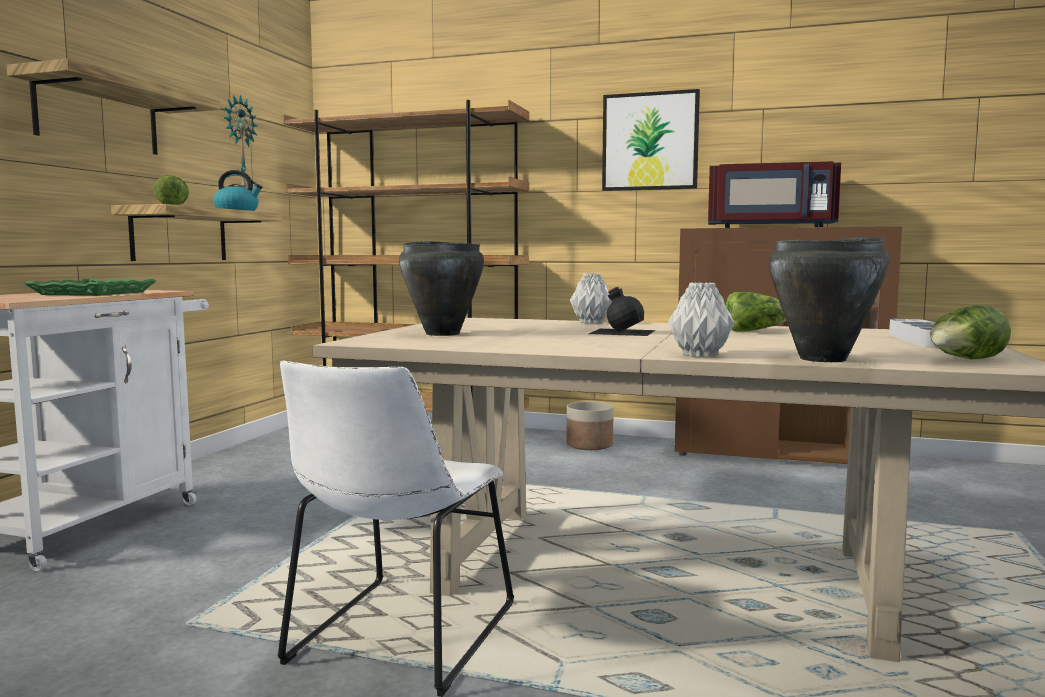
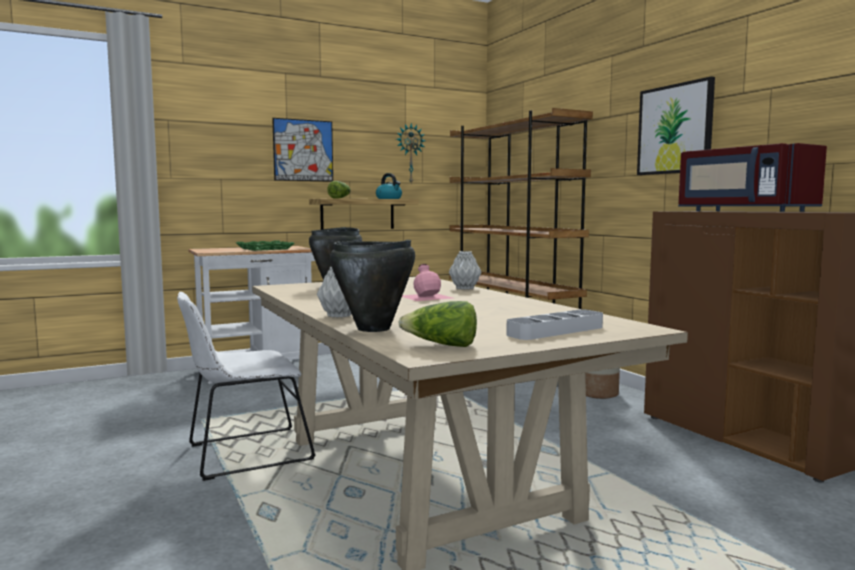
camera: 45 degrees right, 0 degrees up
(98, 116) = (303, 150): shelf -> picture
(621, 331) = (426, 296): black bottle -> pink bottle
(756, 331) = (508, 307): lettuce -> none

